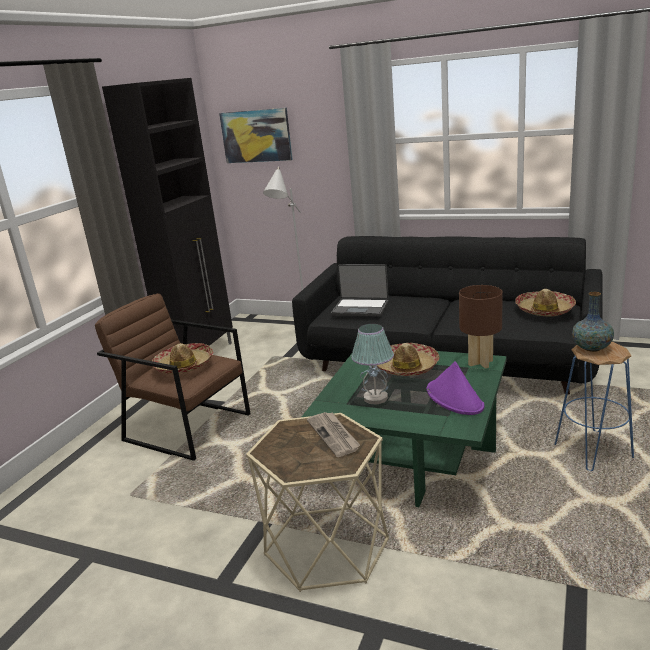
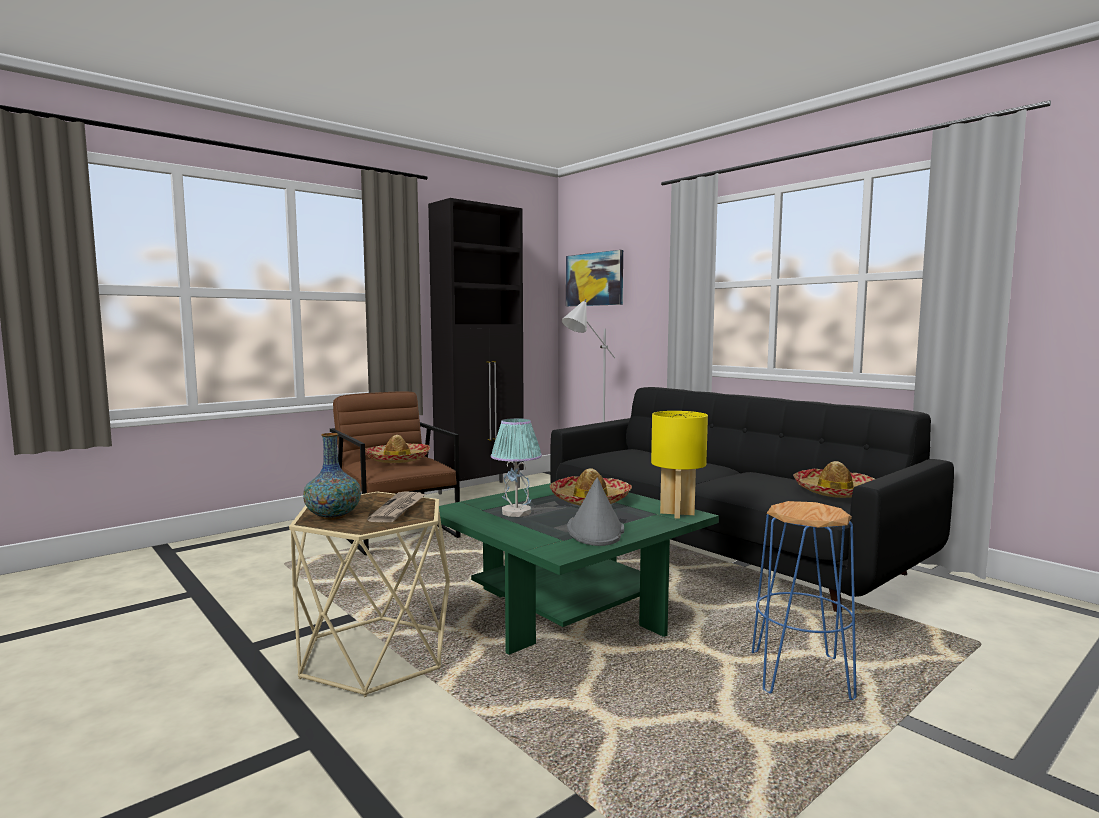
camera: 25 degrees right, 15 degrees down
(360, 308) = (623, 456): laptop -> none
(455, 398) = (595, 530): purple hat -> grey hat
(481, 362) = (678, 513): brown table lamp -> yellow table lamp
(591, 348) = (798, 506): vase -> vase (333, 516)

